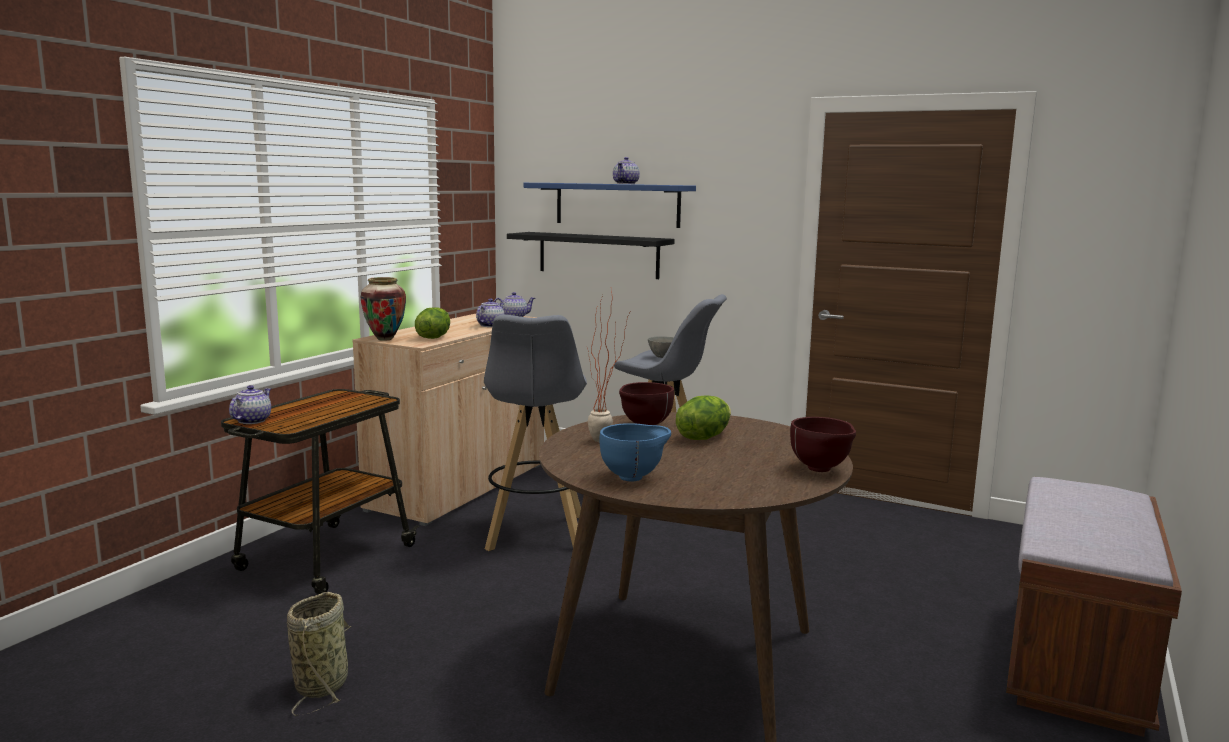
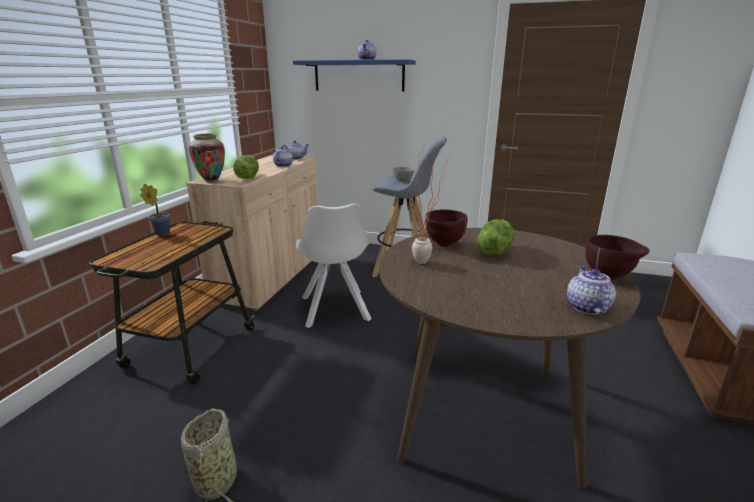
camera: 10 degrees left, 10 degrees up
(252, 420) = (117, 259): teapot -> teapot (586, 307)
(309, 399) = (161, 233): none -> potted plant
(535, 534) = (334, 309): grey stool -> white chair
(598, 255) = (346, 112): black shelf -> none
(634, 477) = (480, 302): blue bowl -> none

